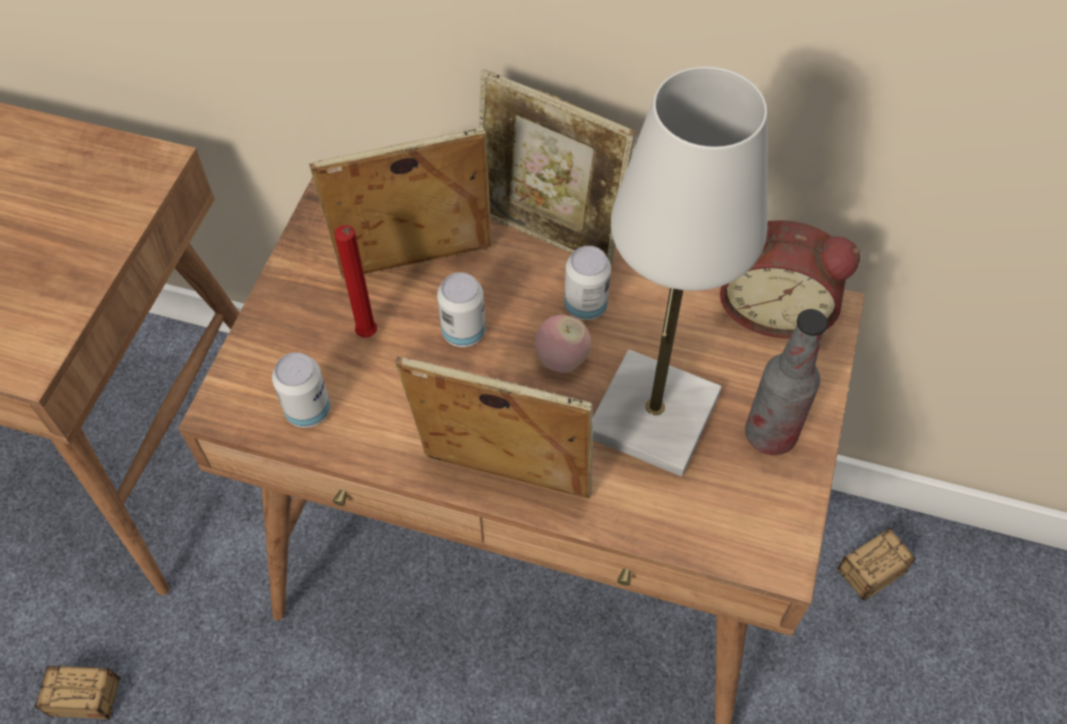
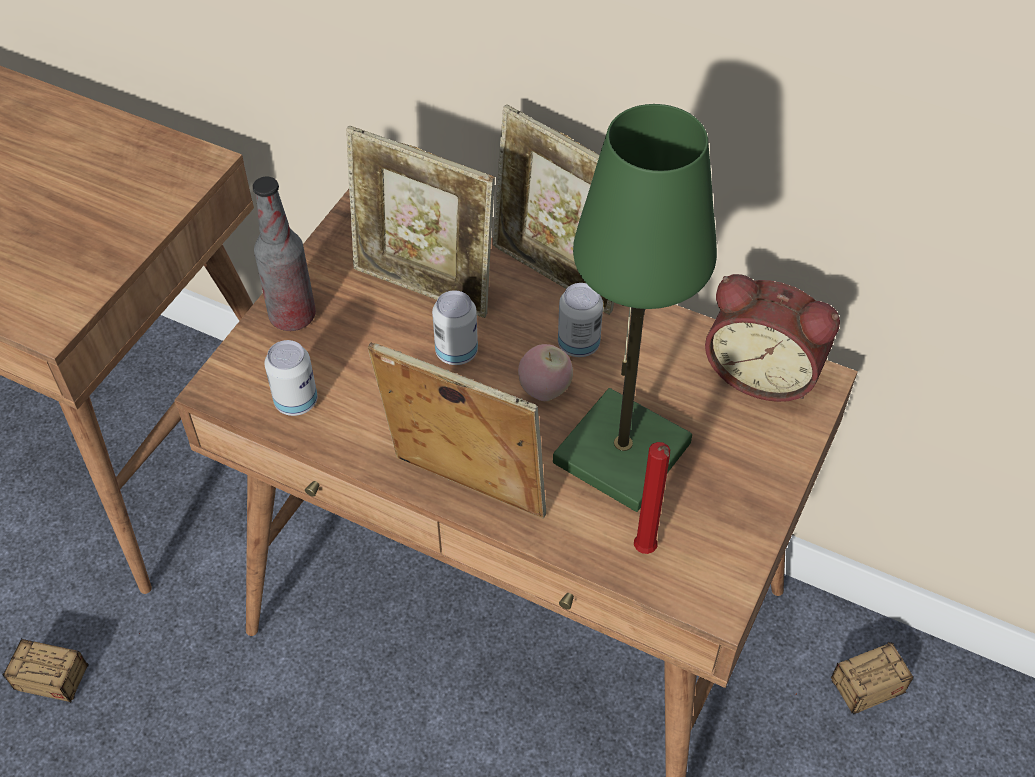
camera: 10 degrees right, 5 degrees down
(368, 336) = (365, 344): red candle -> red candle (645, 552)
(416, 267) = (424, 288): picture frame -> picture frame turned 150 degrees counterclockwise
(653, 416) = (622, 454): white table lamp -> green table lamp
(770, 434) = (732, 487): bottle -> bottle (292, 316)

